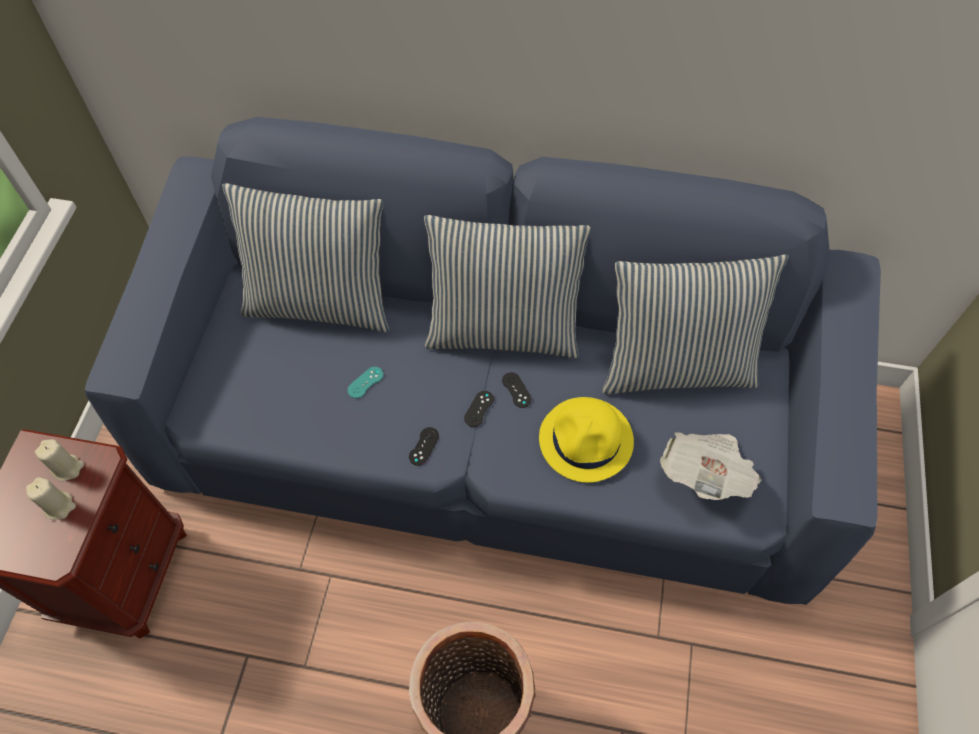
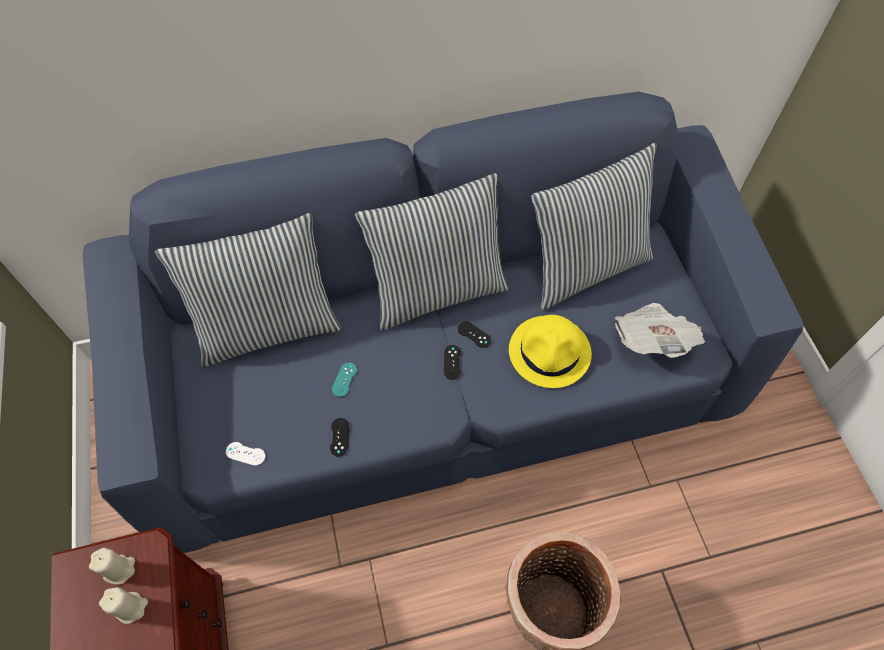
camera: 25 degrees left, 0 degrees up
(237, 414) = (245, 454): none -> white game controller
(424, 446) = (424, 412): black game controller -> black game controller (339, 437)

